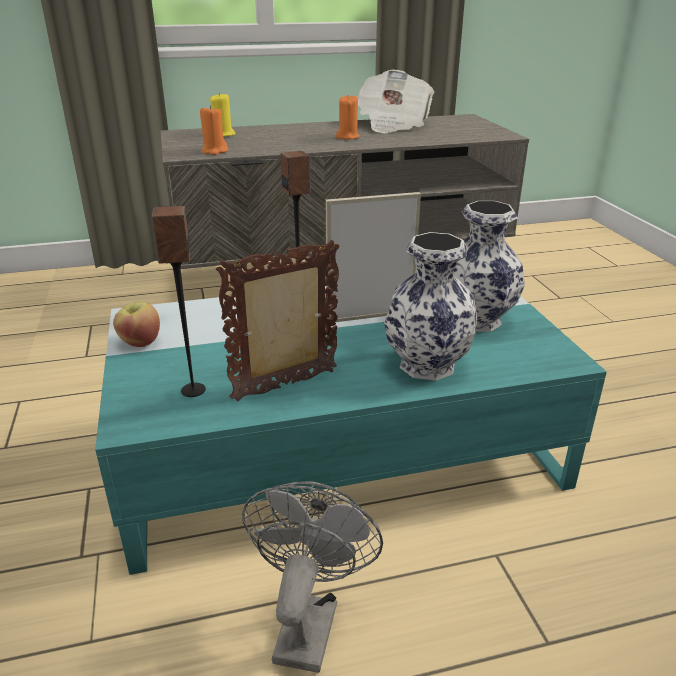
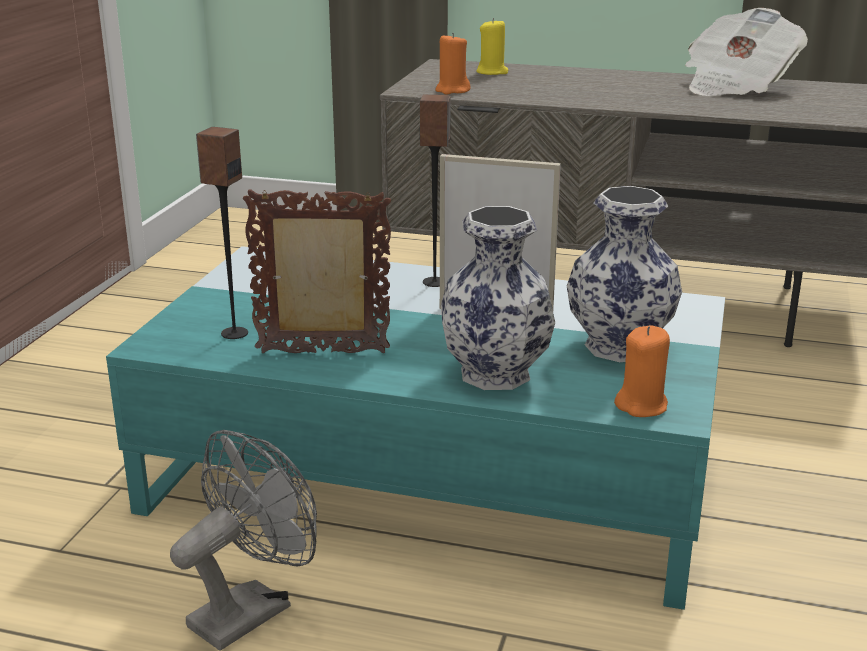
camera: 30 degrees right, 5 degrees down
(140, 342) = (233, 281): apple -> none
(347, 137) = (643, 94): orange candle -> orange candle (642, 406)

